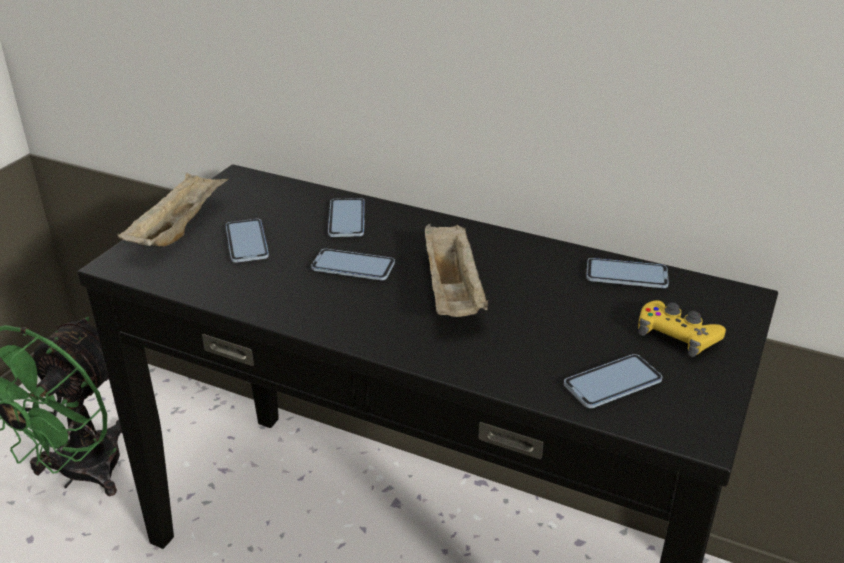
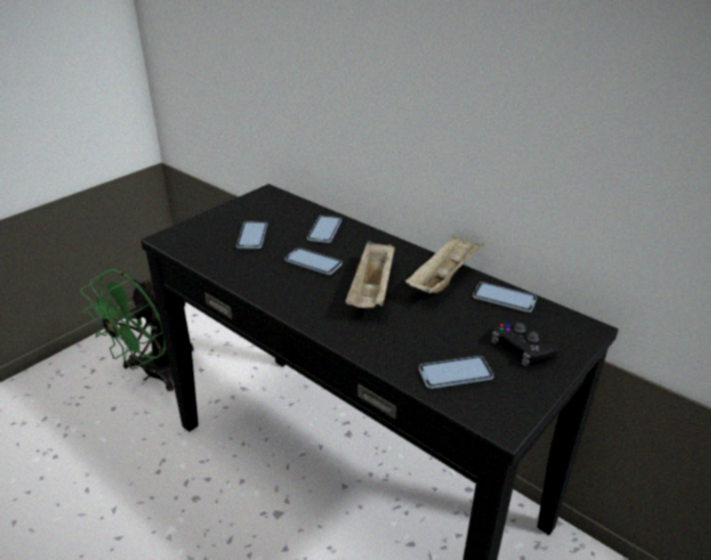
camera: 15 degrees right, 0 degrees up
(178, 228) = (214, 221): beige tray -> beige tray (443, 278)
(677, 335) = (521, 348): yellow game controller -> black game controller

